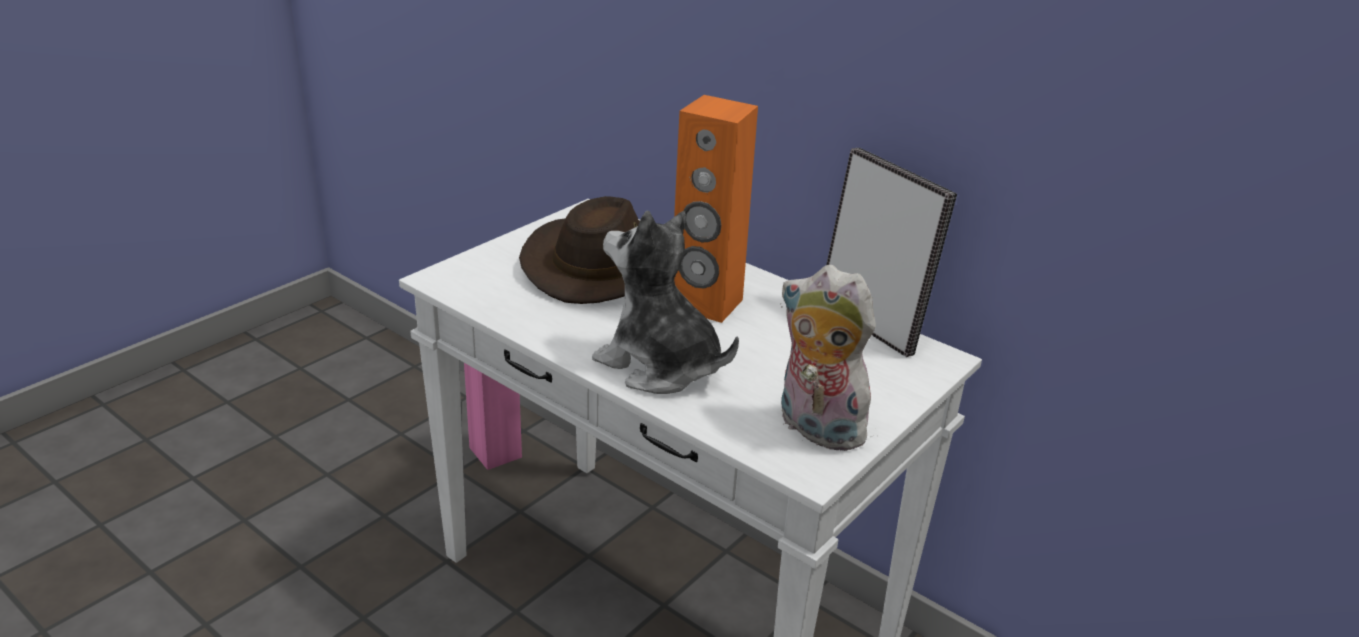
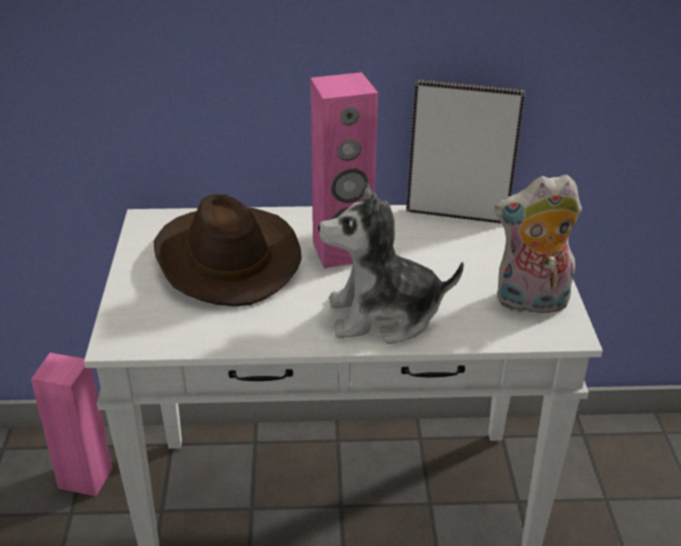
camera: 40 degrees left, 5 degrees up
(706, 304) = (342, 252): orange speaker -> pink speaker

